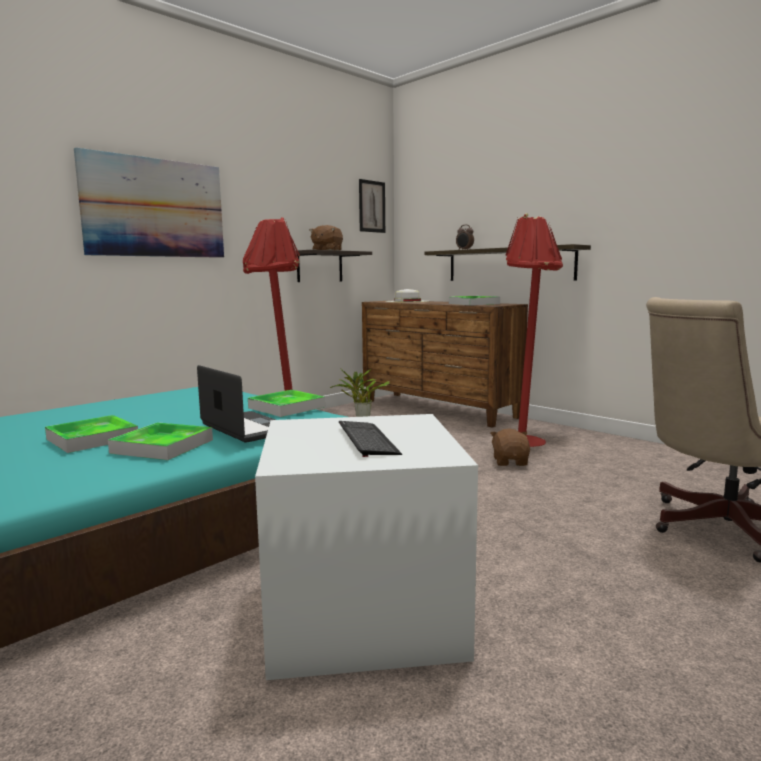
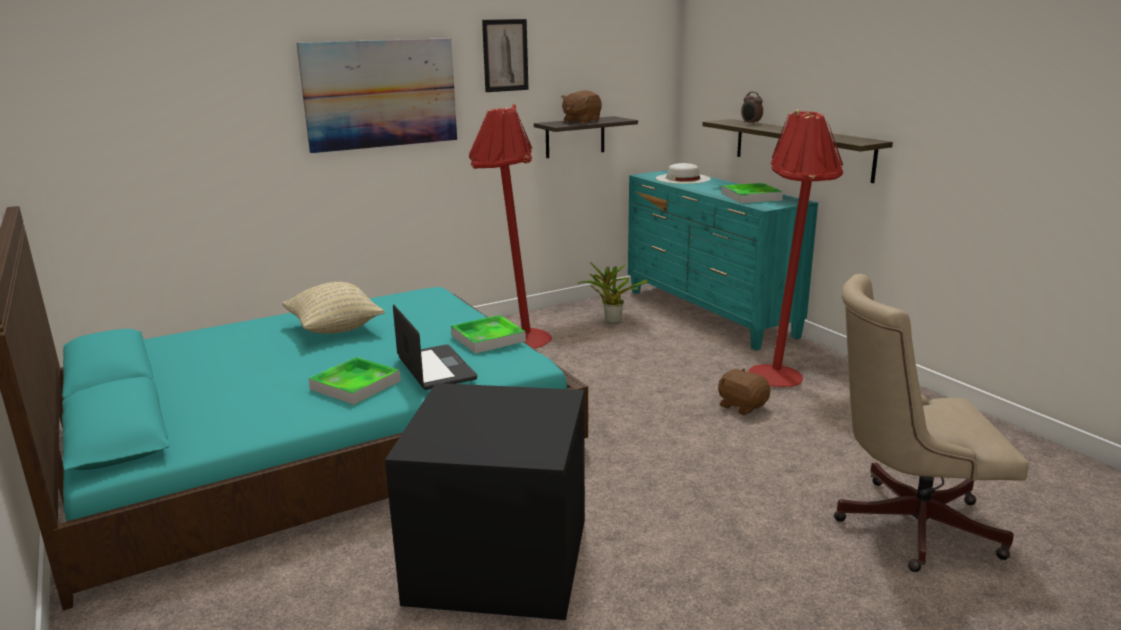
camera: 15 degrees right, 10 degrees up
(92, 438) = (301, 367): tray -> none
(120, 413) = (335, 329): none -> beige pillow
(359, 609) = (497, 557): white storage box -> black storage box
(367, 440) = (497, 424): keyboard -> none
(372, 206) = (648, 54): picture -> picture (505, 55)
(438, 409) = (709, 313): brown dresser -> turquoise dresser
(510, 462) = (742, 406): brown plush toy -> brown plush toy turned 60 degrees counterclockwise

